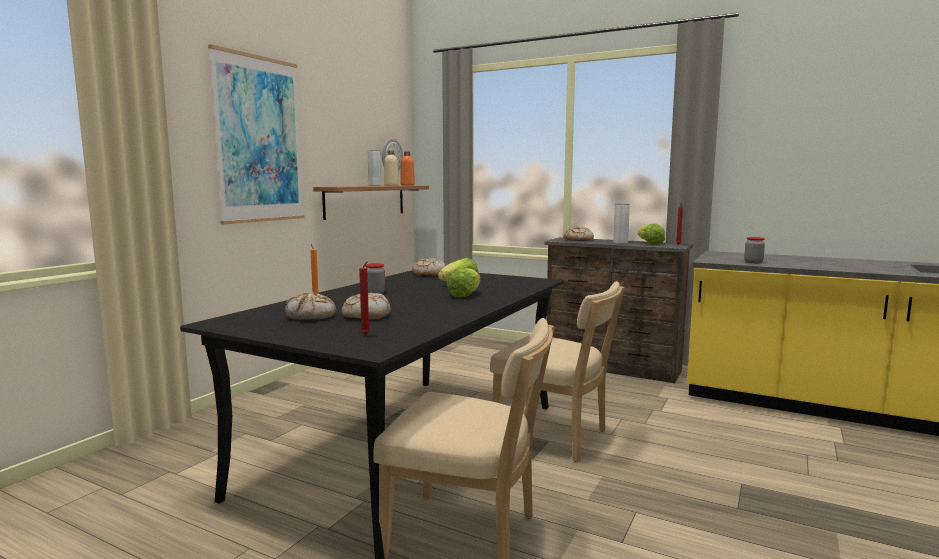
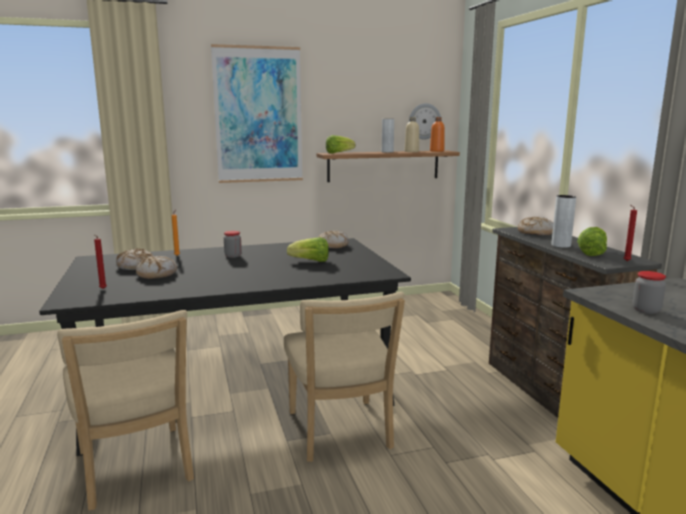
camera: 45 degrees right, 5 degrees up
(465, 295) = (272, 273): lettuce -> lettuce (338, 153)

